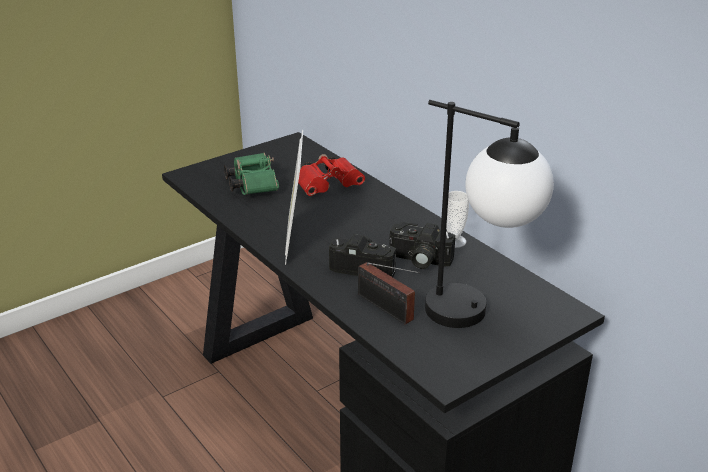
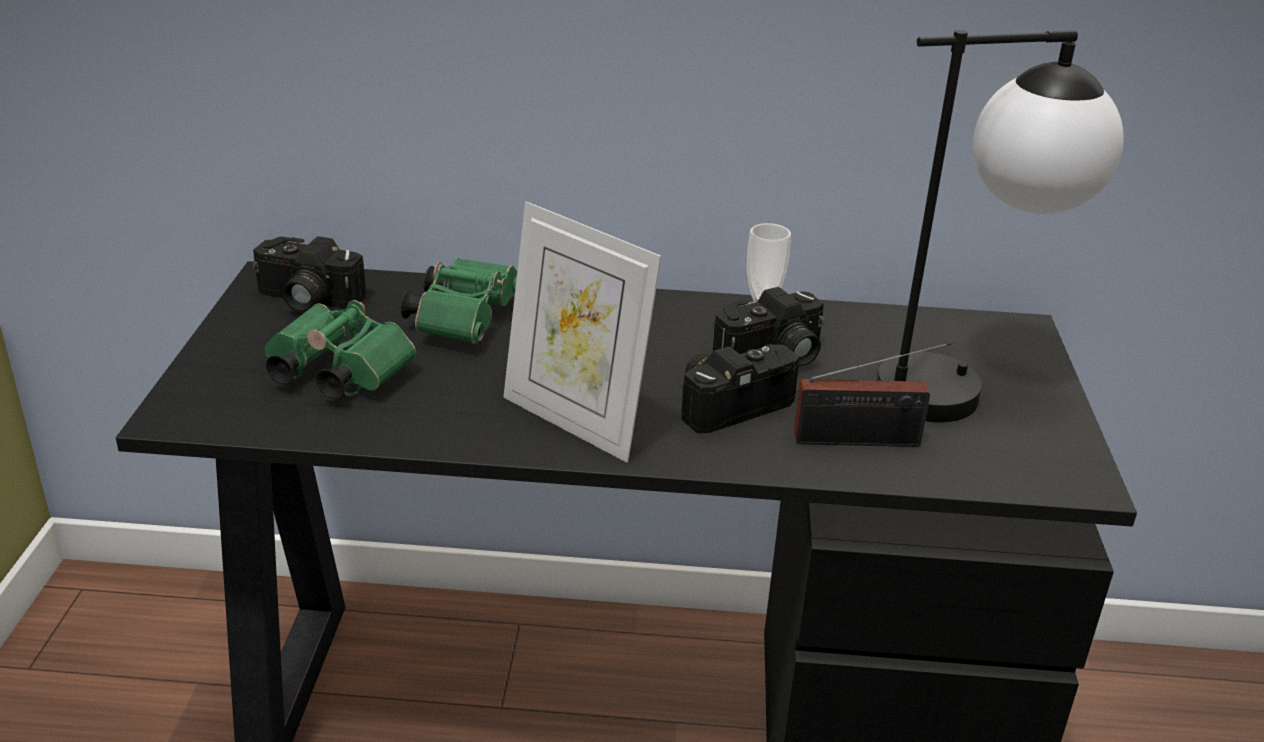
camera: 50 degrees left, 0 degrees up
(290, 154) = (305, 300): none -> camera
(330, 186) = (465, 319): red binoculars -> green binoculars

